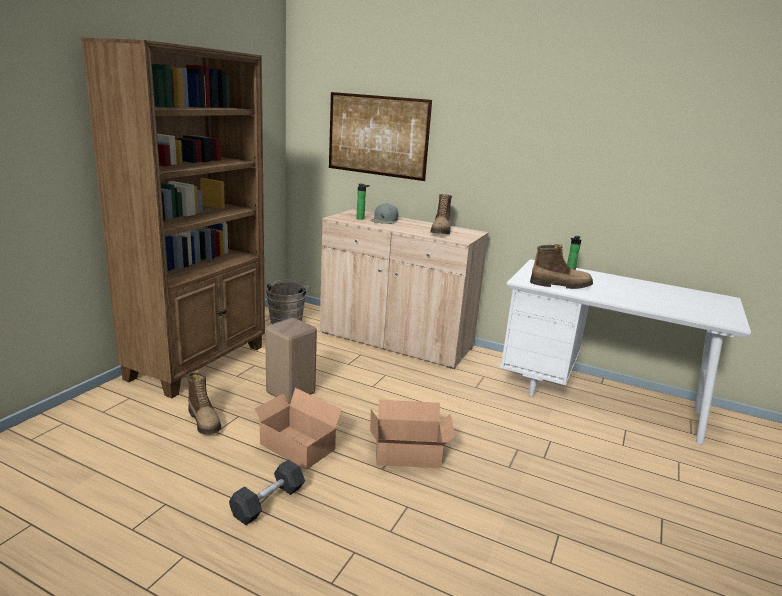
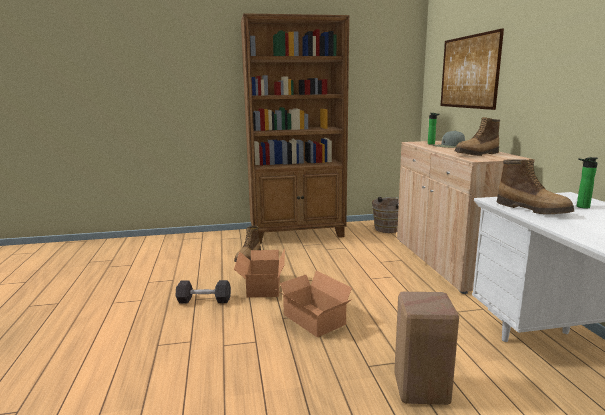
camera: 55 degrees right, 5 degrees down
(289, 393) = (312, 262): beige stool -> beige stool (419, 388)

